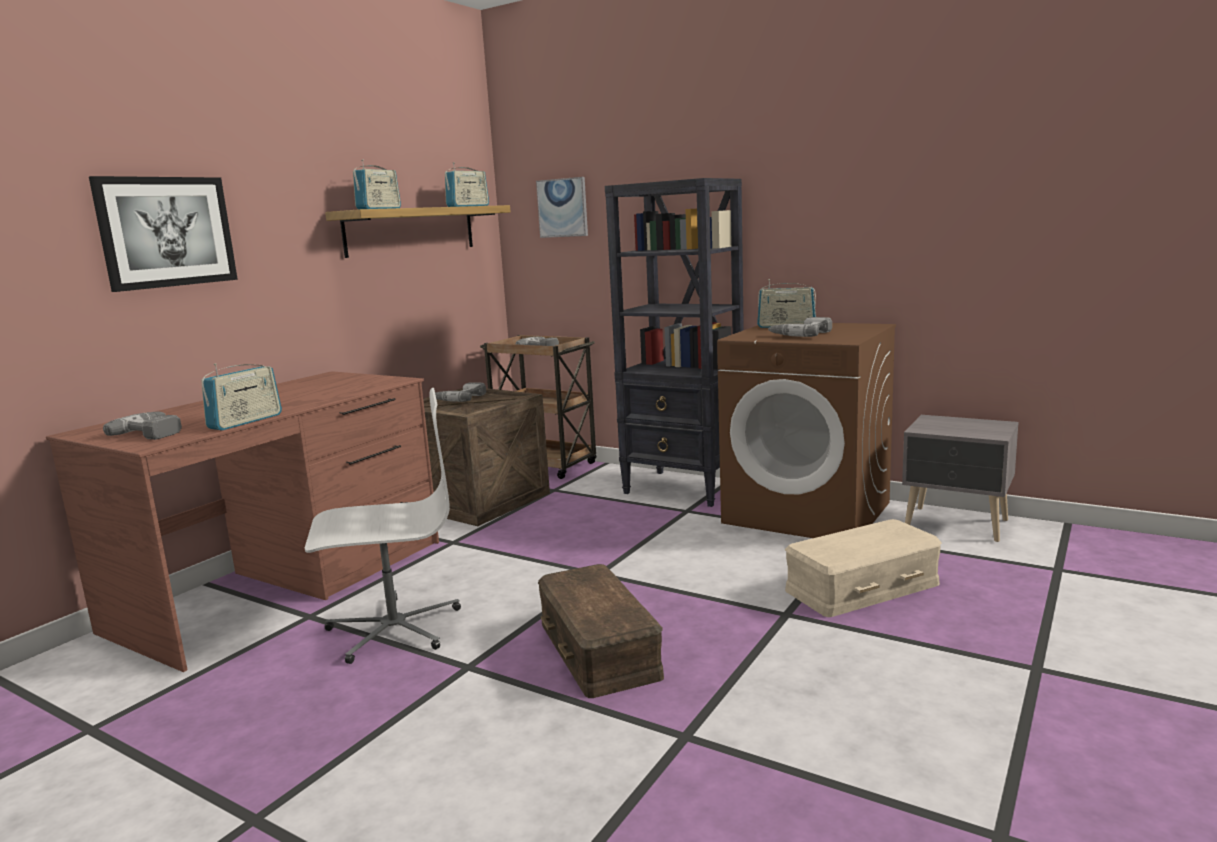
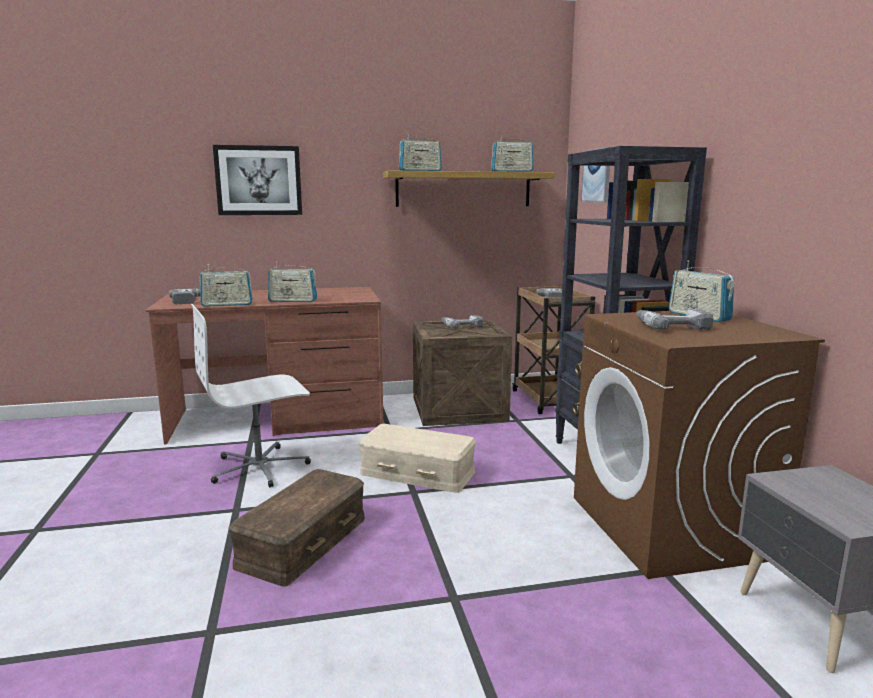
camera: 45 degrees right, 0 degrees up
(317, 400) = (293, 301): none -> radio
(393, 628) = (260, 467): white office chair -> white office chair turned 120 degrees clockwise
(861, 586) = (564, 617): beige storage box -> beige storage box (418, 472)

